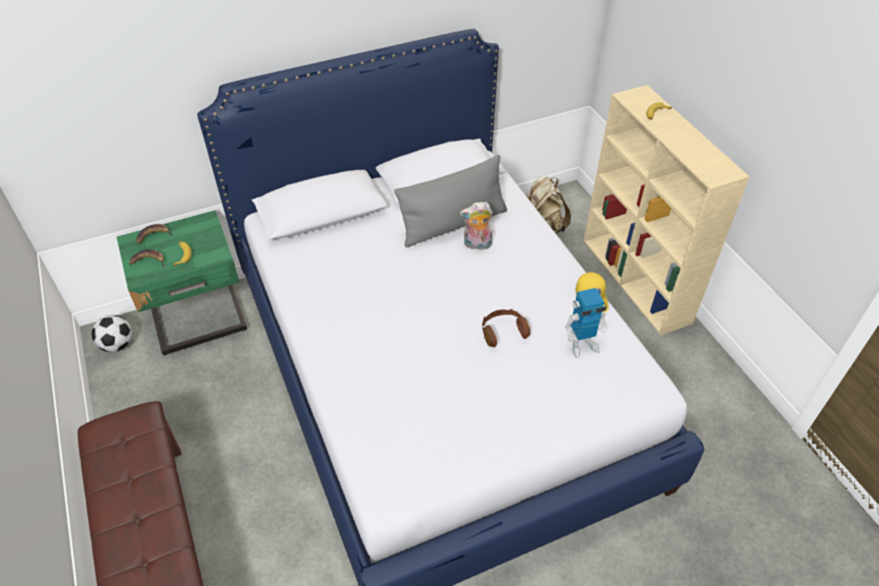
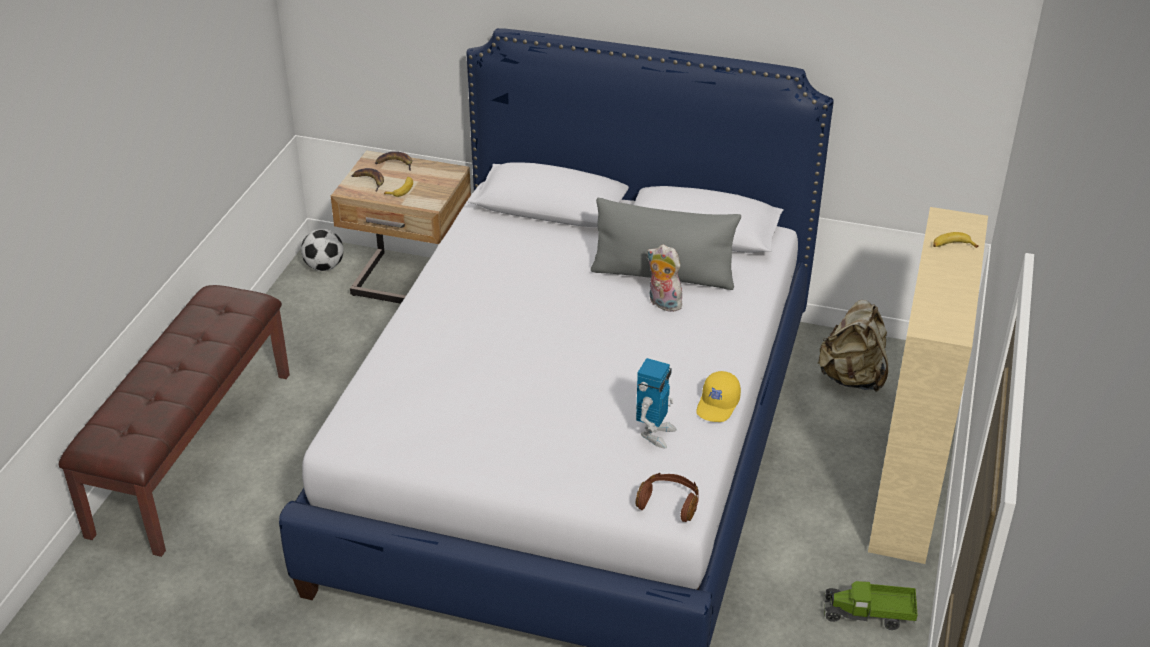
camera: 40 degrees right, 10 degrees down
(200, 322) = (410, 284): green nightstand -> beige nightstand
(503, 332) = (592, 383): brown headphones -> brown headphones (669, 503)
(582, 344) = (655, 434): toy robot -> toy robot turned 90 degrees counterclockwise
(701, 374) = (869, 614): none -> toy truck

